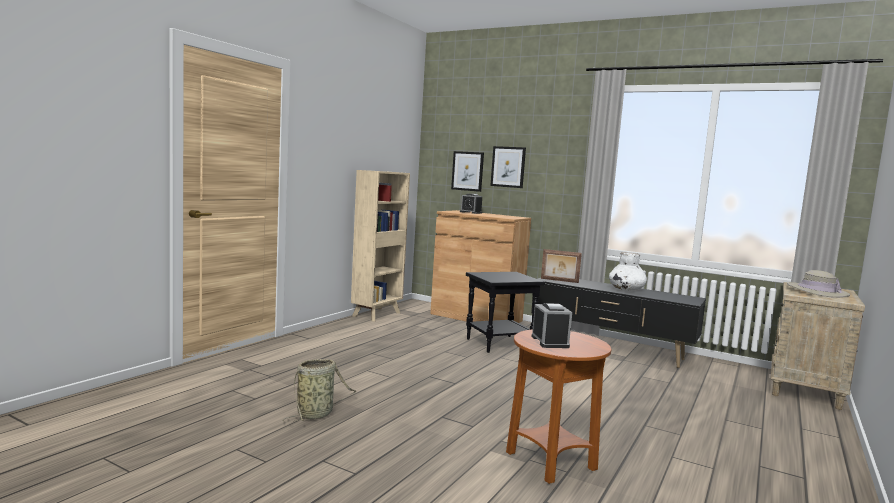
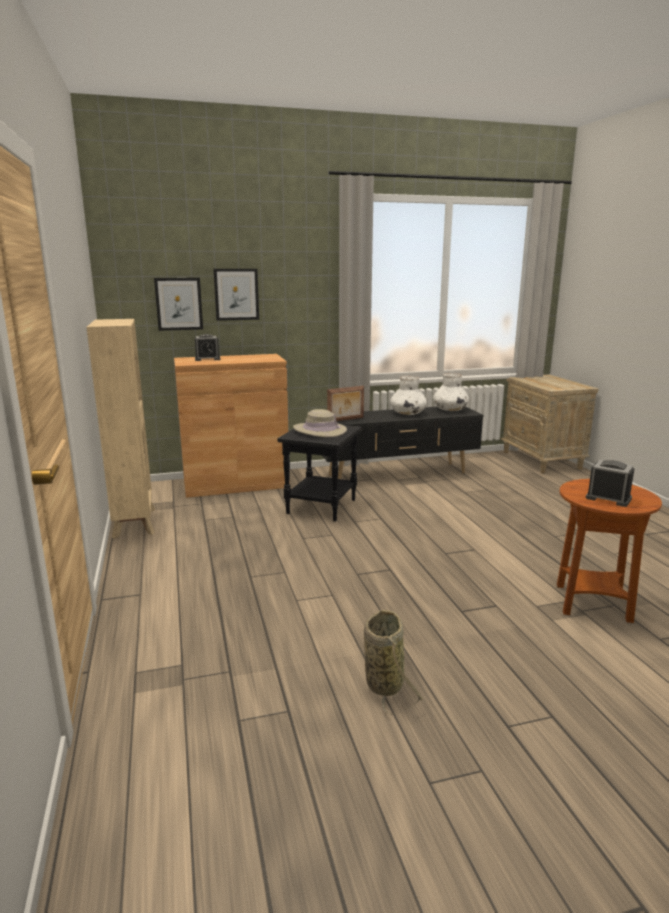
camera: 45 degrees left, 10 degrees up
(677, 297) = (450, 410): none -> white vase
(817, 291) = (549, 382): beige hat -> beige hat (320, 430)

